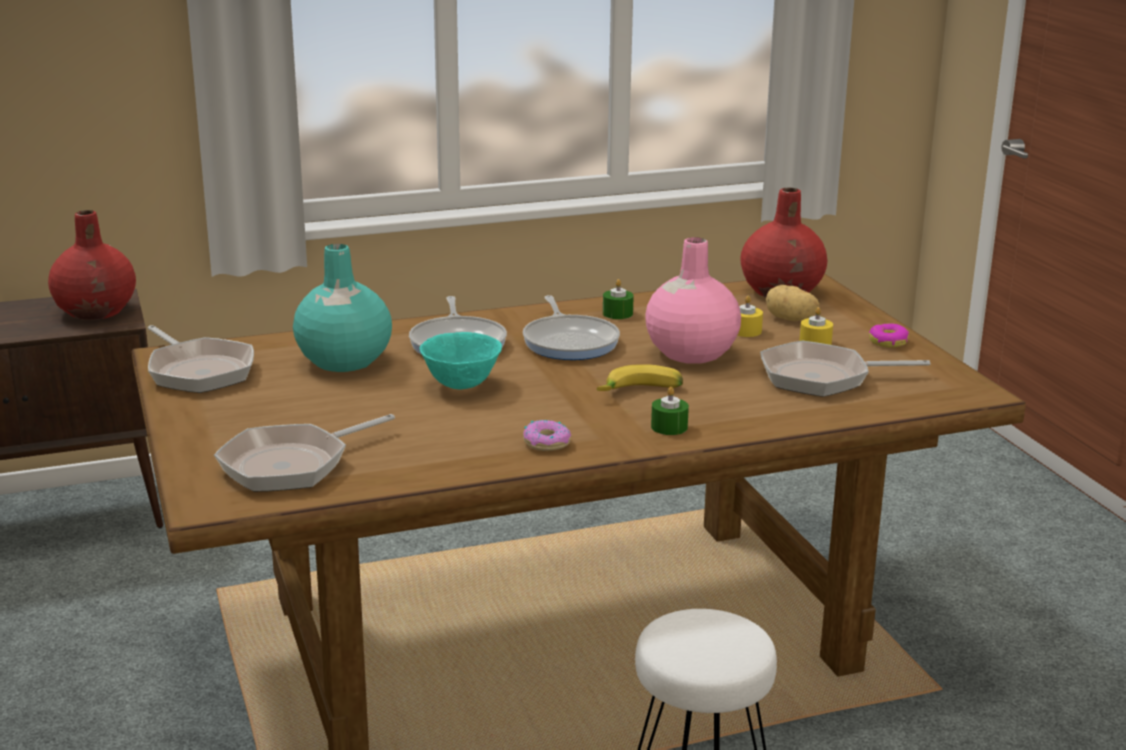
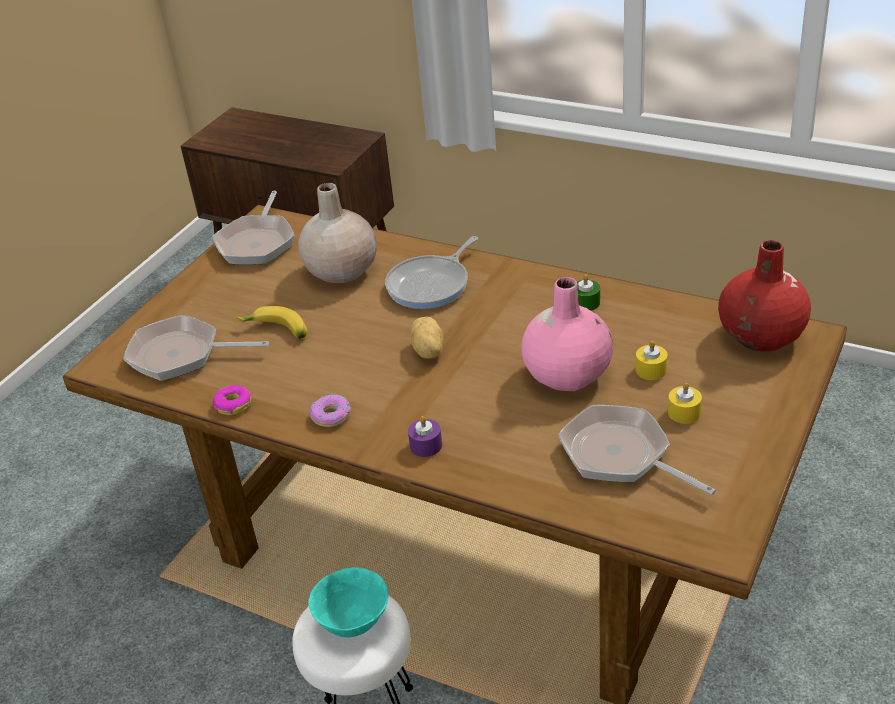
camera: 50 degrees right, 15 degrees up
(97, 311) = (335, 148): red vase -> none
(343, 361) = (341, 271): turquoise vase -> beige vase
(462, 385) = (370, 329): turquoise bowl -> turquoise bowl (354, 623)
(570, 342) = (503, 319): frying pan -> none
(640, 392) = (464, 399): banana -> banana (276, 332)
(669, 427) = (426, 445): green candle -> purple candle
(790, 319) = (711, 374): potato -> potato (427, 351)
(887, 342) = (749, 444): donut -> donut (233, 405)

